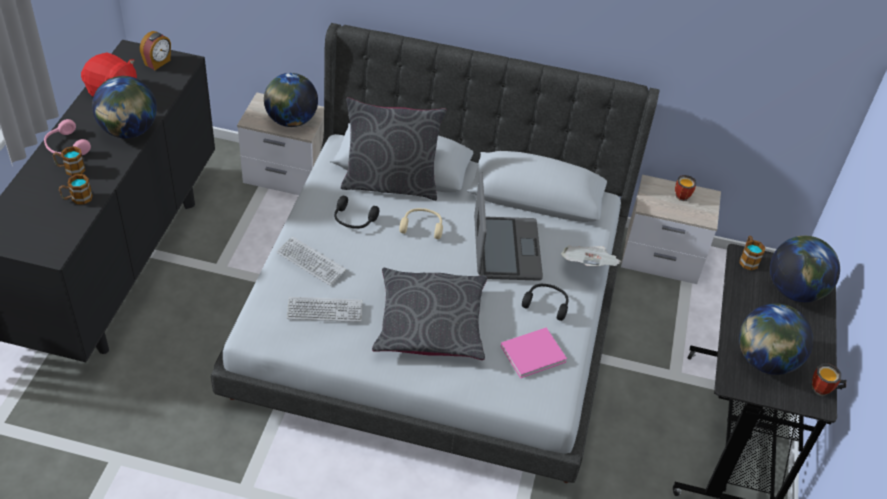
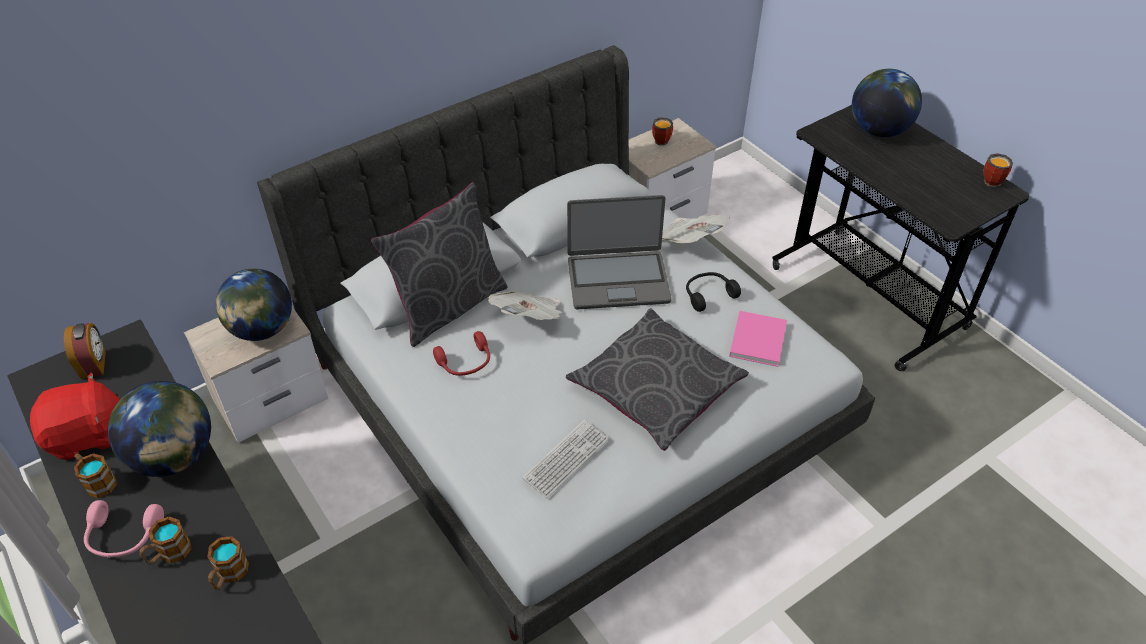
camera: 45 degrees left, 0 degrees up
(311, 262) = (488, 431): keyboard -> none
(353, 220) = (466, 363): black headphones -> red headphones
(422, 227) = (529, 318): beige headphones -> newspaper
(505, 249) = (618, 280): laptop -> laptop turned 135 degrees clockwise
(748, 259) = (823, 132): mug -> mug (97, 481)
(765, 360) = (939, 191): globe -> none

